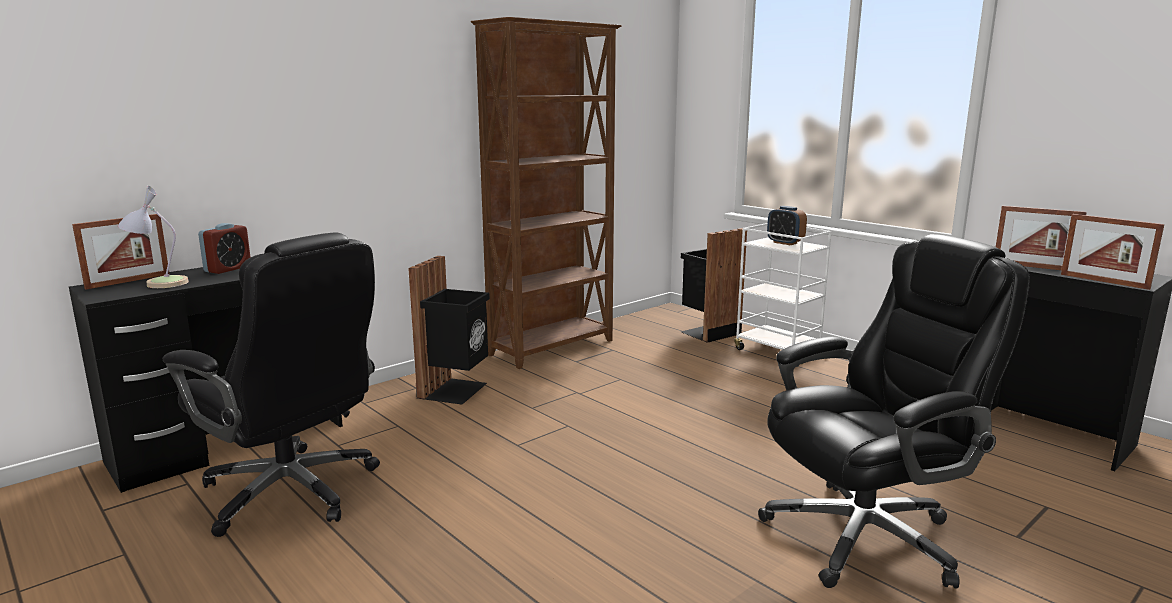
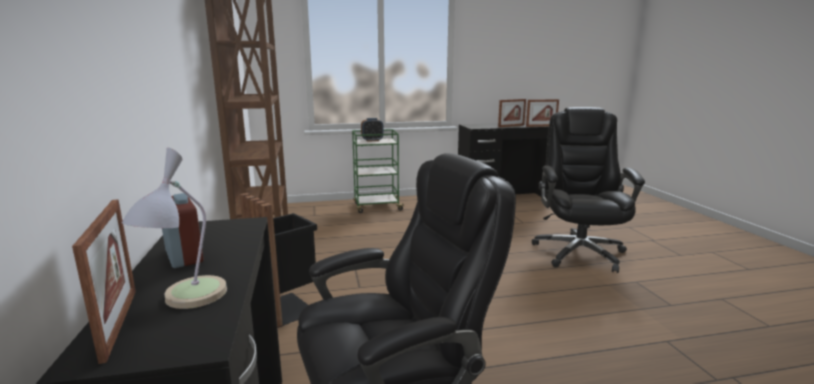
camera: 60 degrees left, 0 degrees up
(708, 332) = (323, 211): black trash can -> none
(778, 351) = (377, 207): white cart -> green cart

